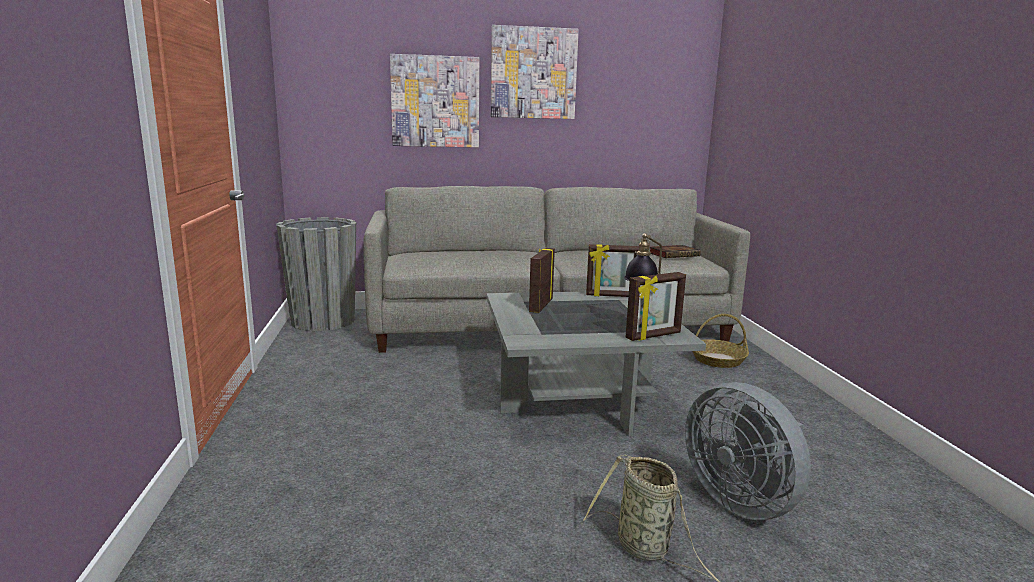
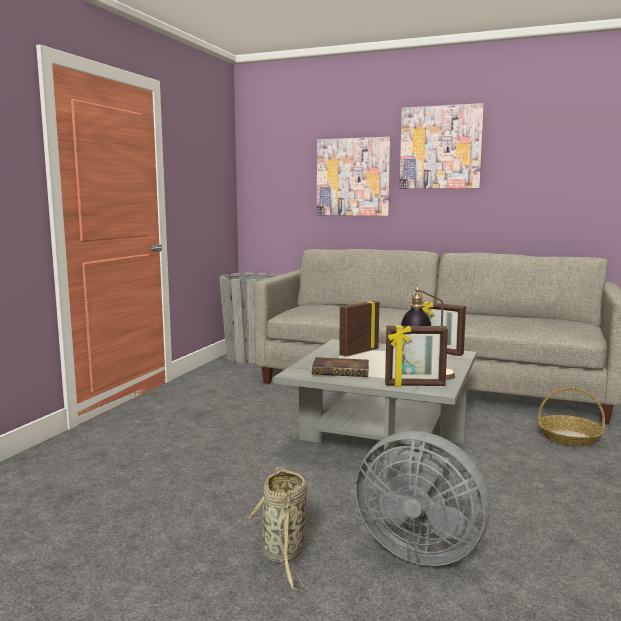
camera: 30 degrees right, 5 degrees down
(674, 254) = (555, 324): book -> book (342, 371)
(742, 501) = (418, 549): grey fan -> grey fan turned 60 degrees counterclockwise

